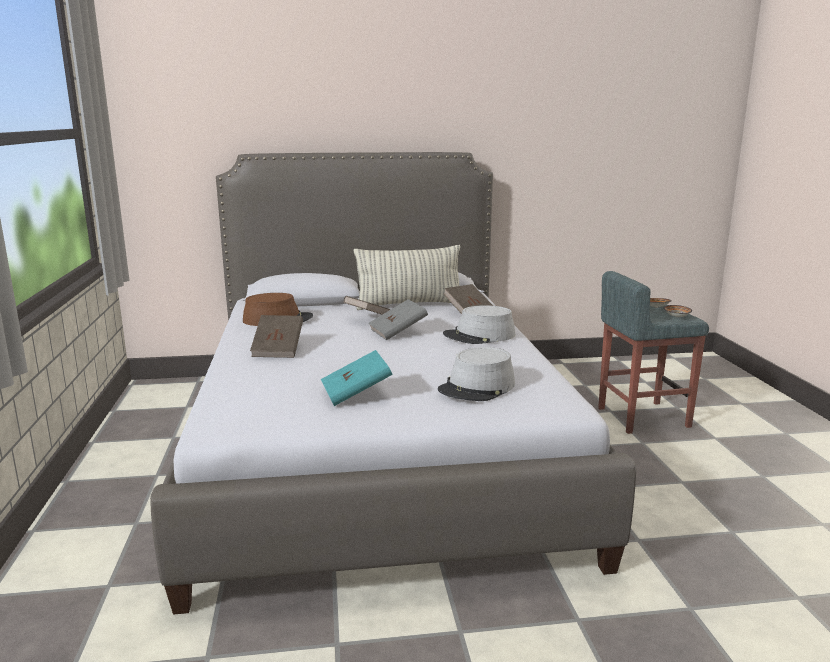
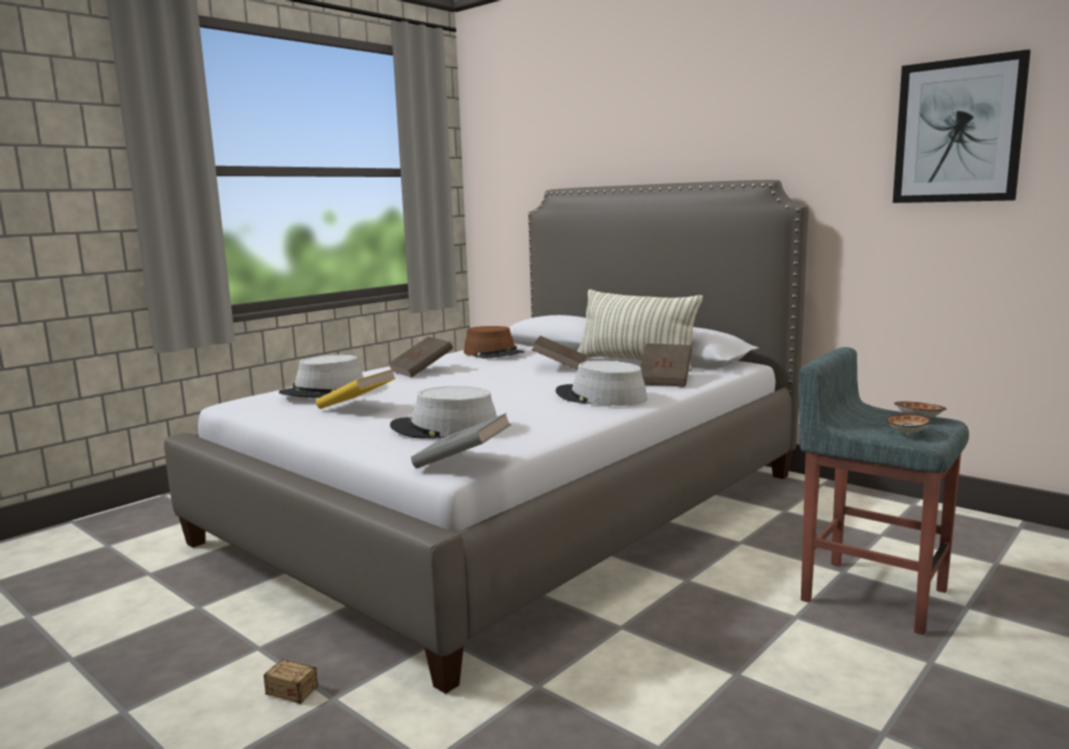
camera: 50 degrees right, 5 degrees down
(273, 390) = (323, 390): none -> grey hat
(356, 393) = (357, 406): turquoise book -> yellow book
(398, 332) = (542, 379): grey book -> grey book (462, 462)
(529, 643) = (269, 686): none -> storage box
(579, 125) = (958, 131): none -> picture

